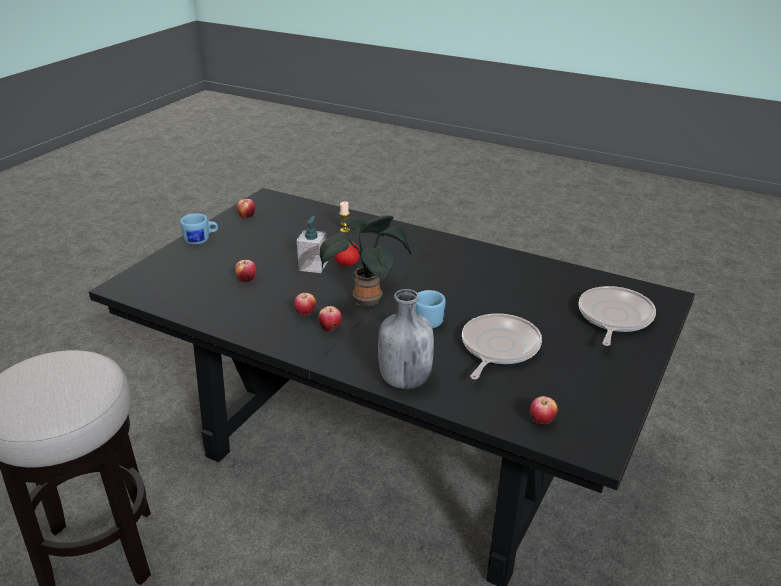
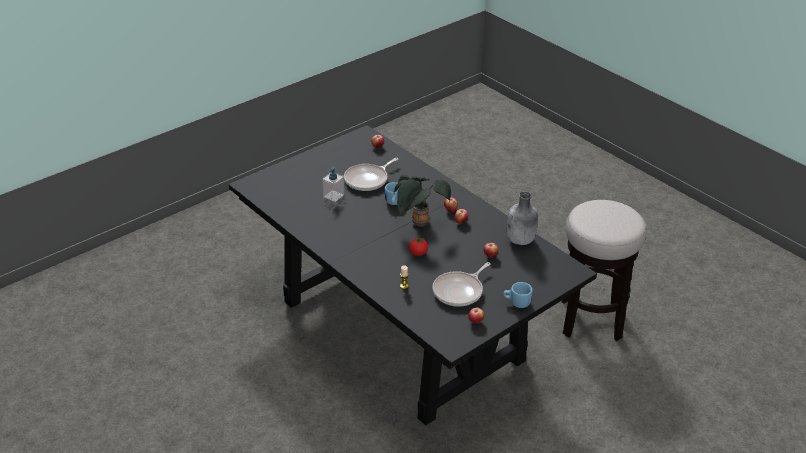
camera: 160 degrees left, 5 degrees up
(313, 266) = (442, 257): soap dispenser -> soap dispenser (333, 196)
(404, 380) = (426, 176): grey bottle -> grey bottle (520, 241)
(614, 317) = (291, 181): frying pan -> frying pan (459, 291)

